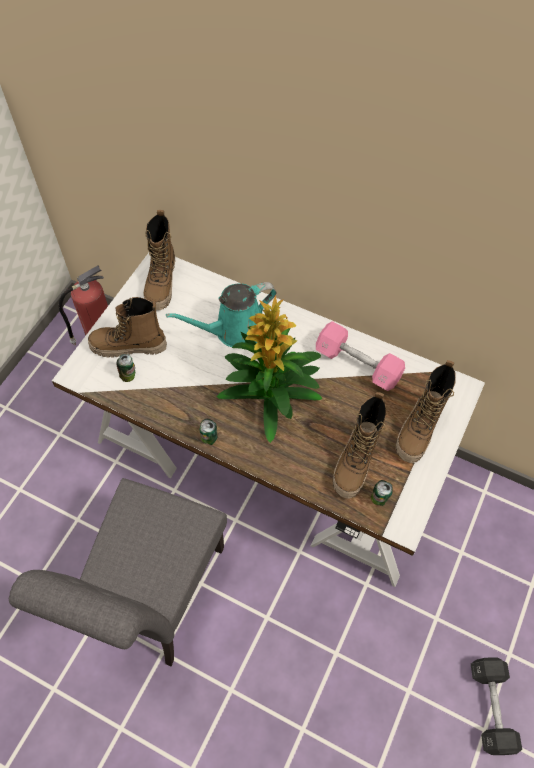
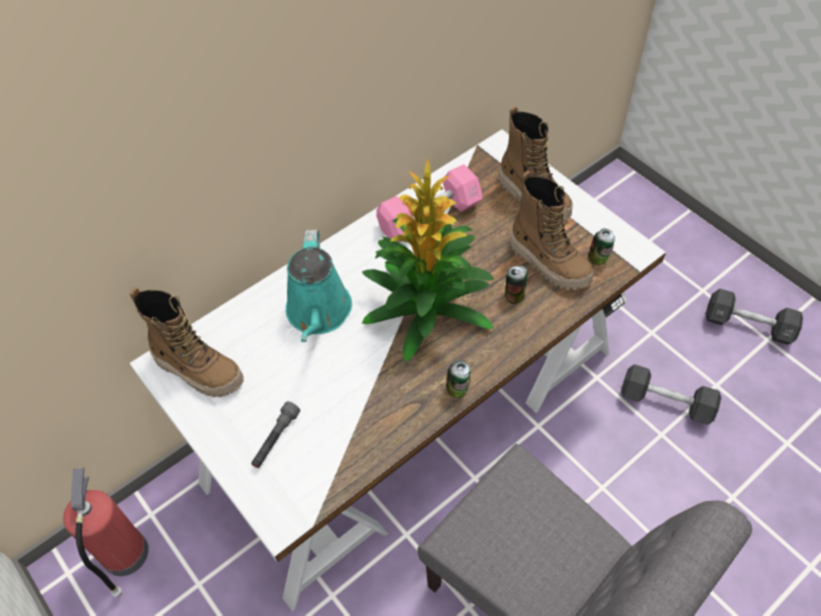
camera: 65 degrees left, 5 degrees down
(129, 347) = (275, 439): boot -> grey flashlight
(129, 376) = (321, 452): can -> can (514, 295)
(369, 649) = (666, 402): none -> black dumbbell

